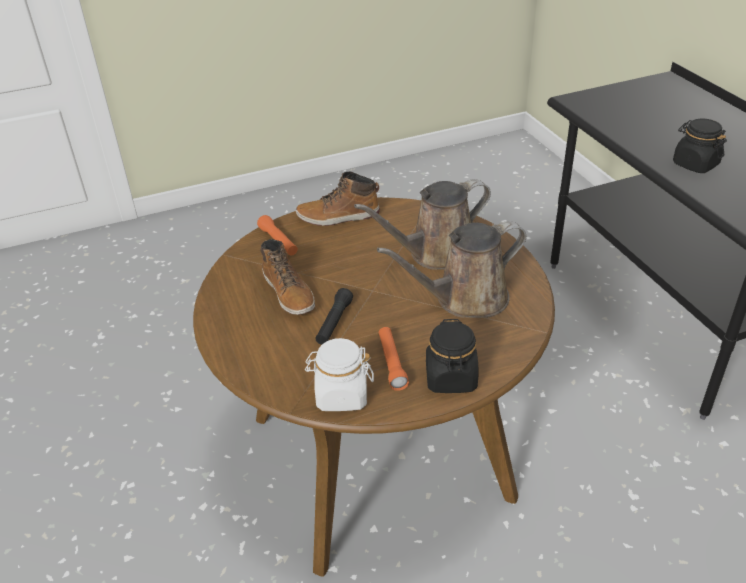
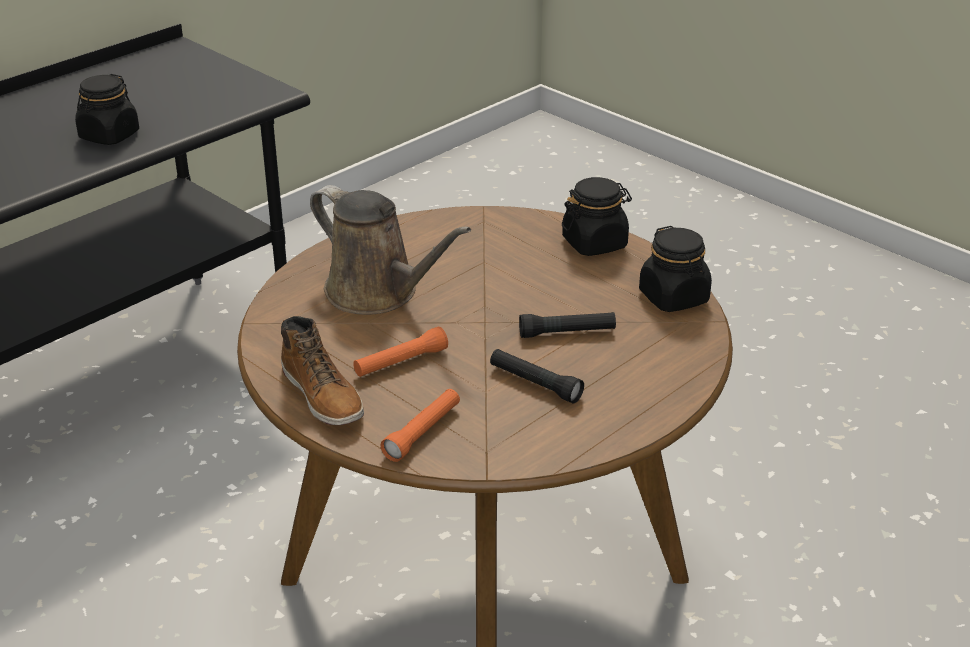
camera: 115 degrees left, 5 degrees down
(289, 293) = (535, 384): boot -> black flashlight
(341, 395) = (674, 298): white jar -> black jar
(392, 363) = (602, 280): orange flashlight -> orange flashlight (400, 362)
(465, 299) = (460, 257): brown watering can -> none

